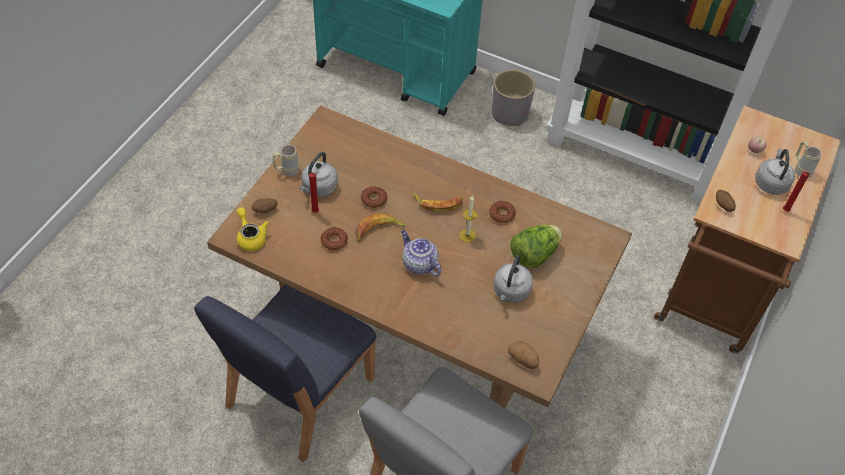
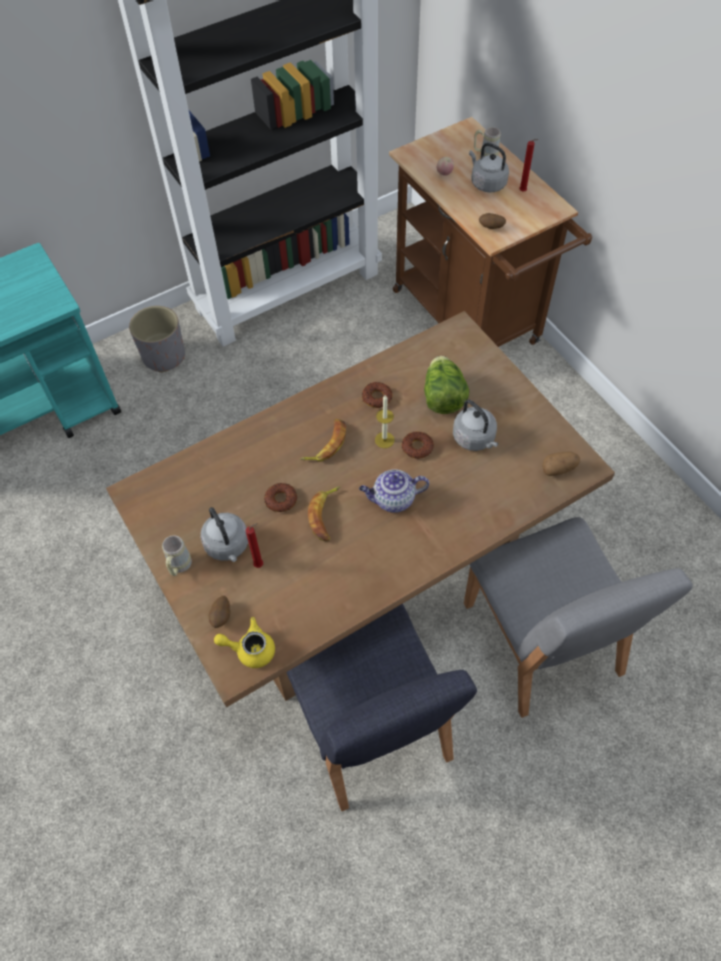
camera: 55 degrees left, 5 degrees up
(334, 241) = (312, 565): donut -> donut (417, 447)

